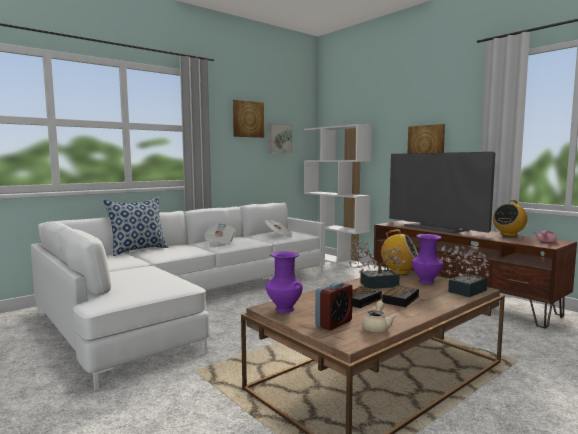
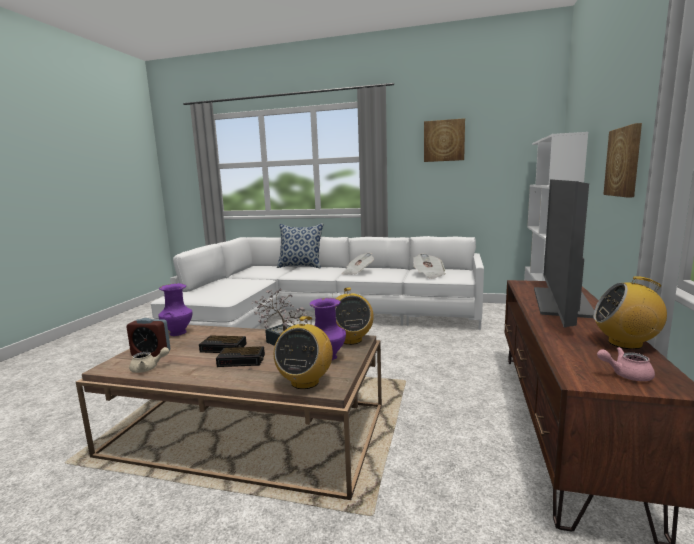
camera: 55 degrees right, 5 degrees up
(279, 138) = (490, 159): picture -> none
(464, 292) = (305, 382): potted plant -> radio

